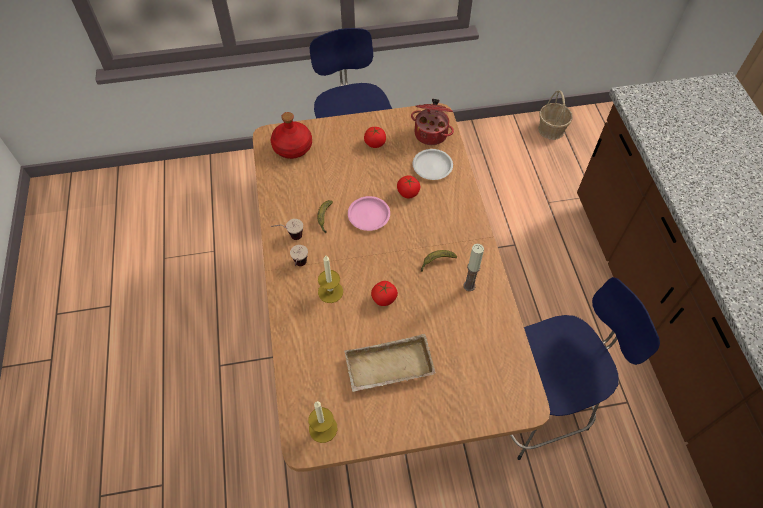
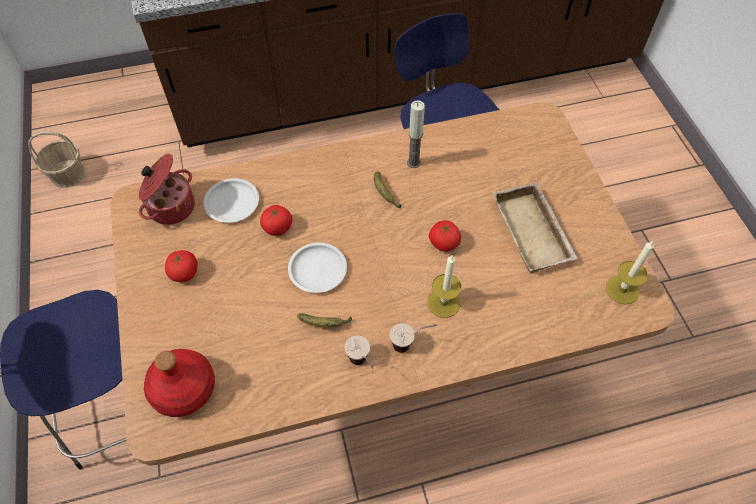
camera: 95 degrees left, 0 degrees up
(368, 215) = (317, 270): pink plate -> white plate

